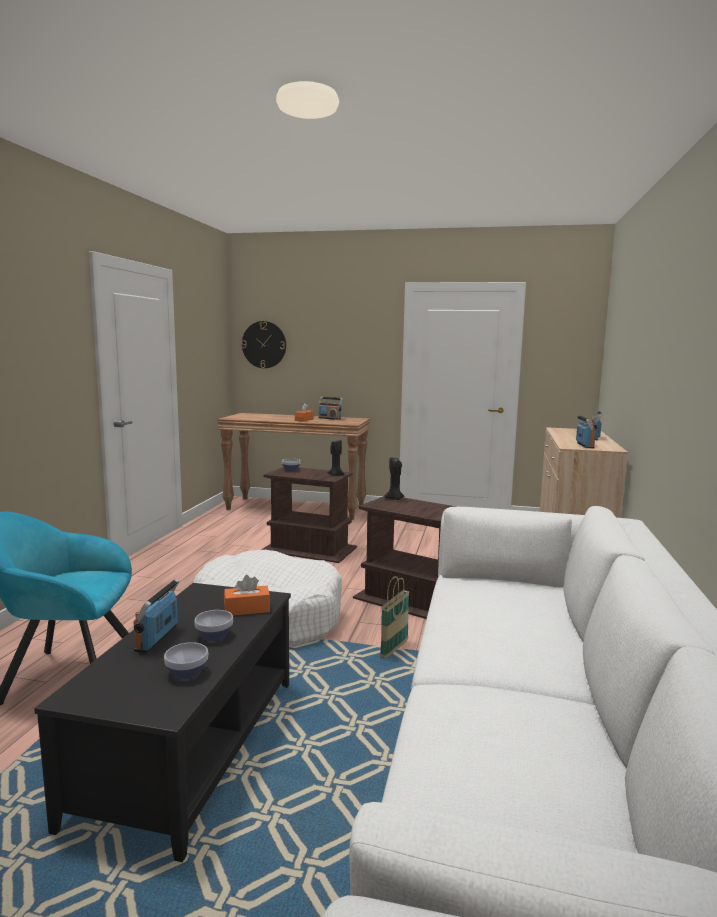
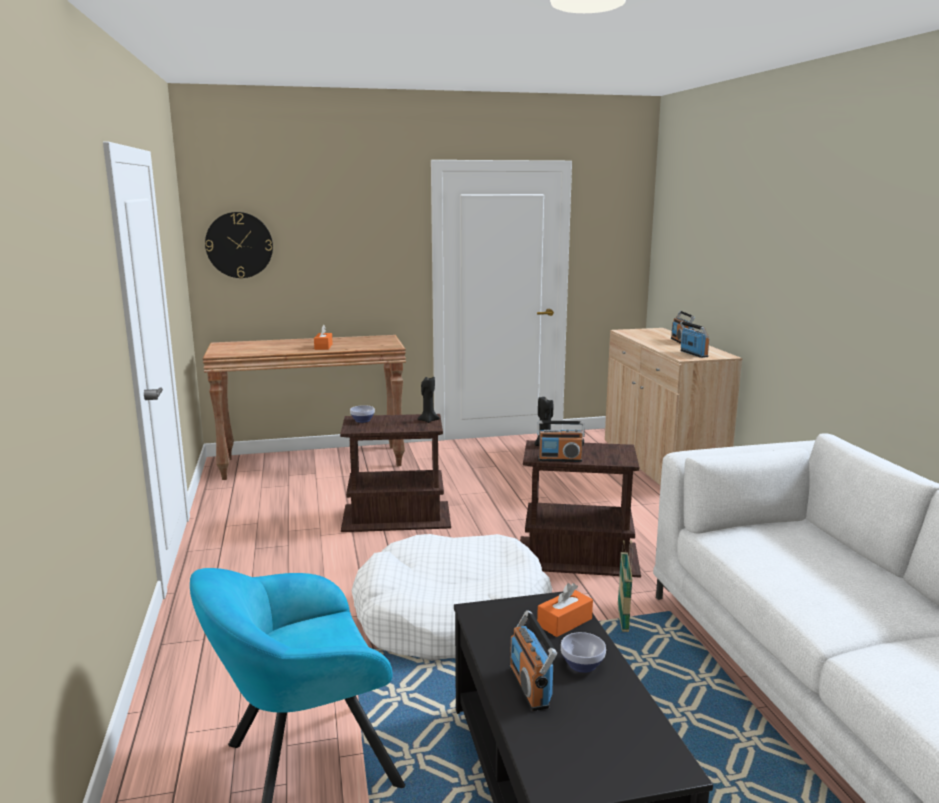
camera: 25 degrees left, 5 degrees up
(188, 673) = (624, 716): bowl -> none
(329, 418) = (350, 340): radio -> radio (559, 459)

